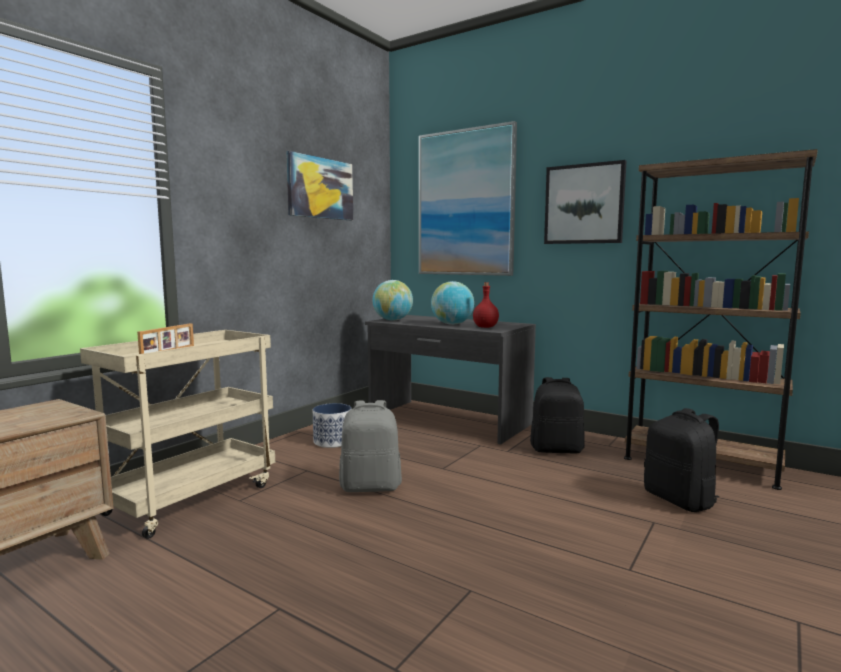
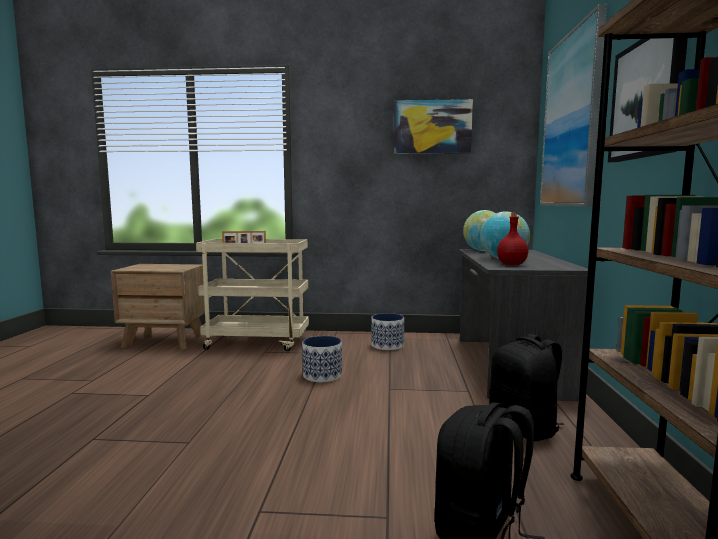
camera: 60 degrees right, 0 degrees up
(371, 486) = (322, 375): grey backpack -> planter

